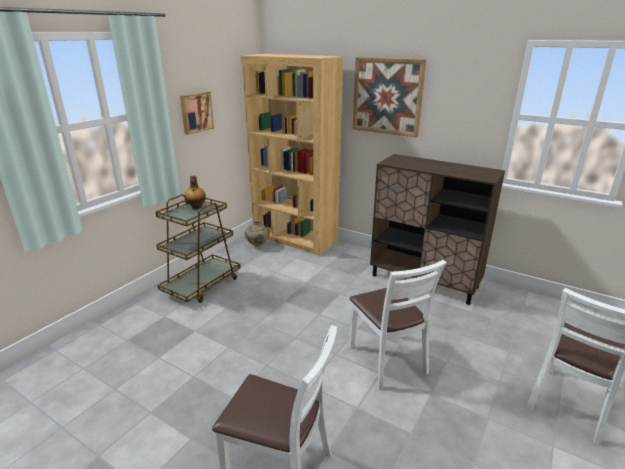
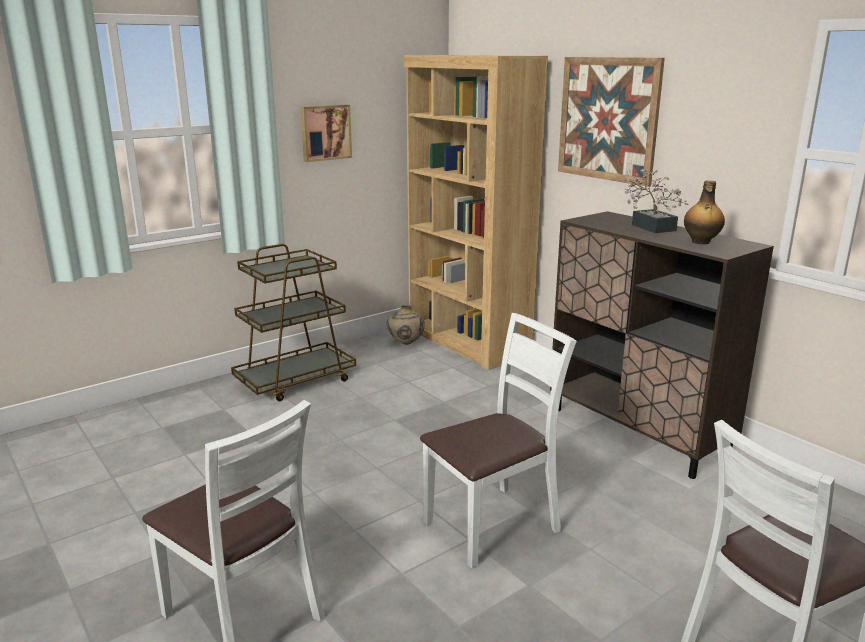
camera: 20 degrees right, 5 degrees down
(196, 207) = (297, 263): bottle -> bottle (700, 242)
(387, 360) = (492, 525): white chair -> white chair turned 120 degrees counterclockwise
(430, 163) = (650, 226): none -> potted plant

